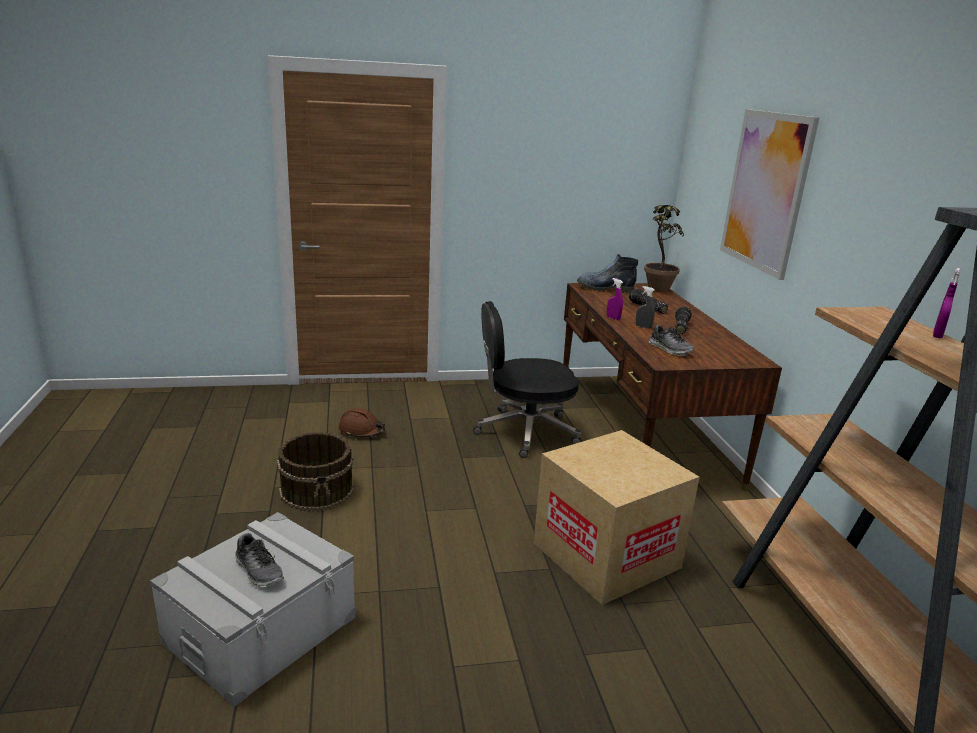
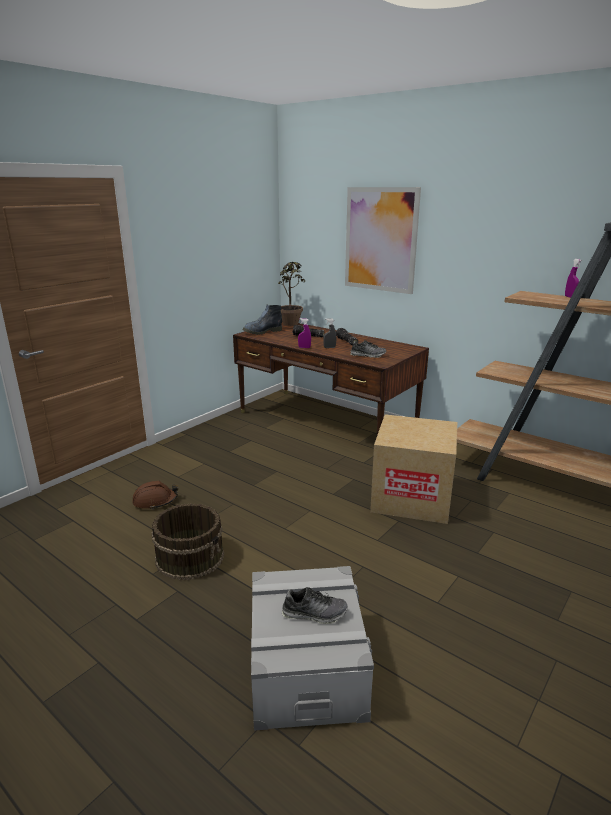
camera: 40 degrees left, 0 degrees up
(524, 432) = (265, 451): black office chair -> none

